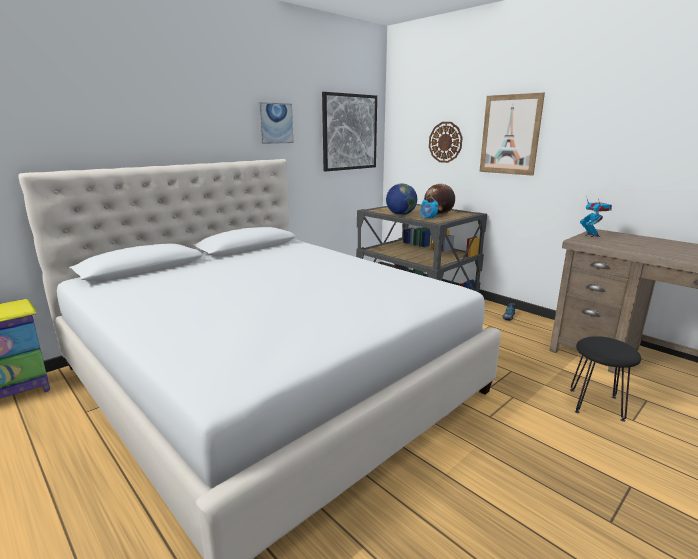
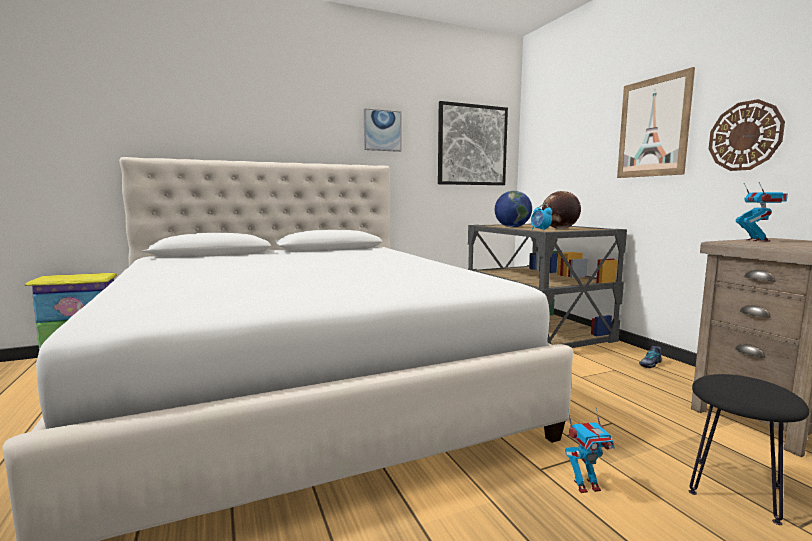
camera: 20 degrees right, 10 degrees down
(445, 142) = (579, 149): wall clock -> wall clock (745, 136)
(521, 422) = (586, 486): none -> toy robot

